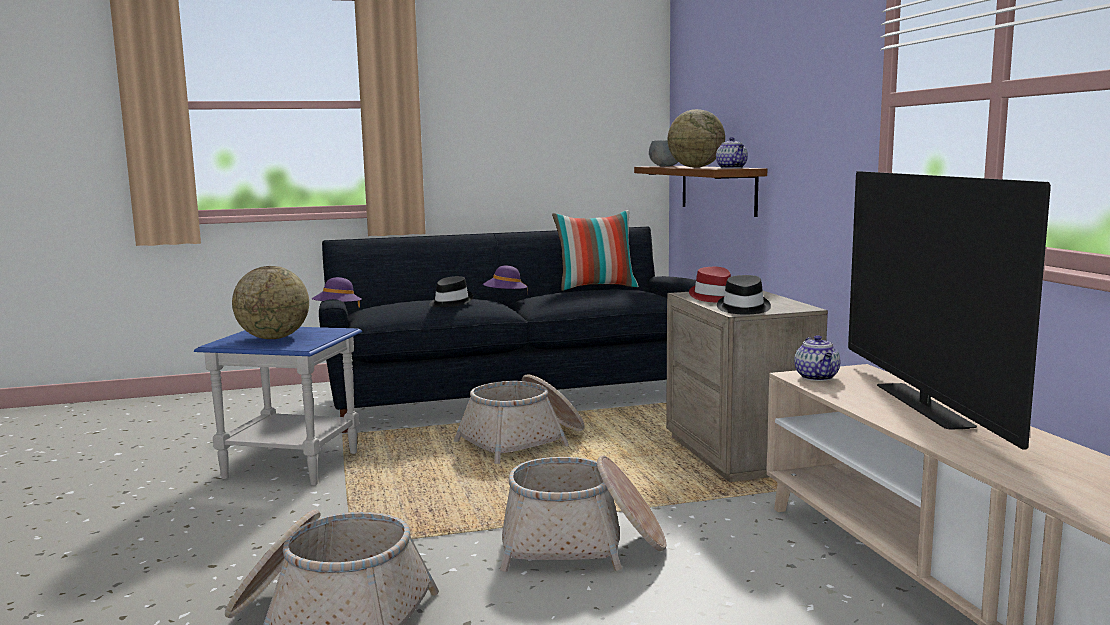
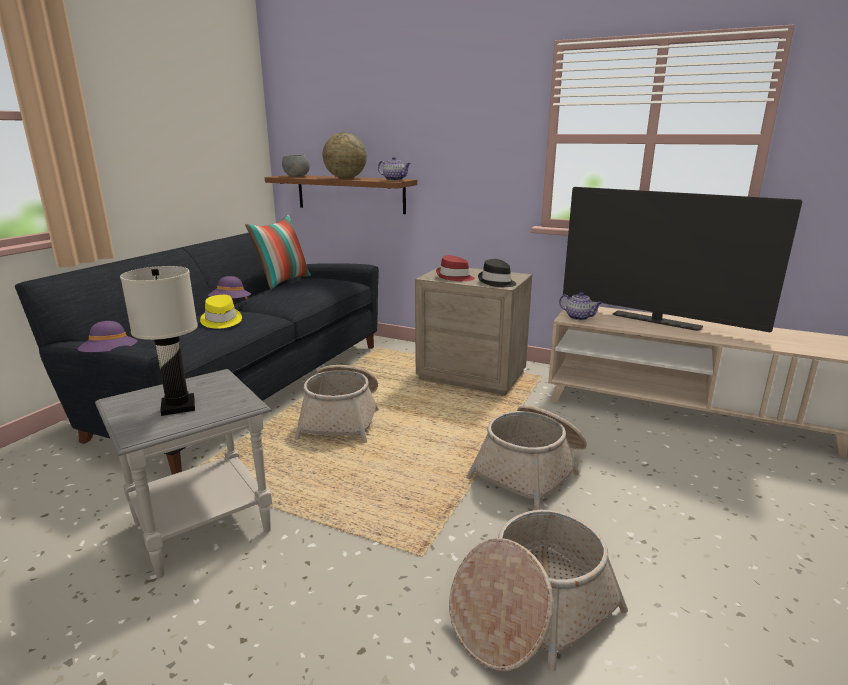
camera: 50 degrees left, 10 degrees up
(274, 338) = (179, 406): globe -> white table lamp
(290, 465) = (201, 527): blue side table -> grey side table
(450, 302) = (221, 321): black hat -> yellow hat

